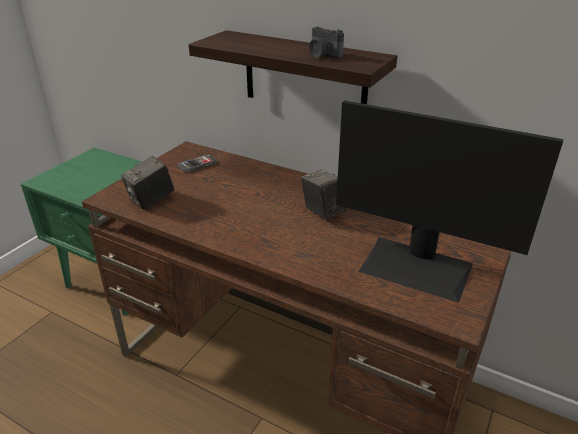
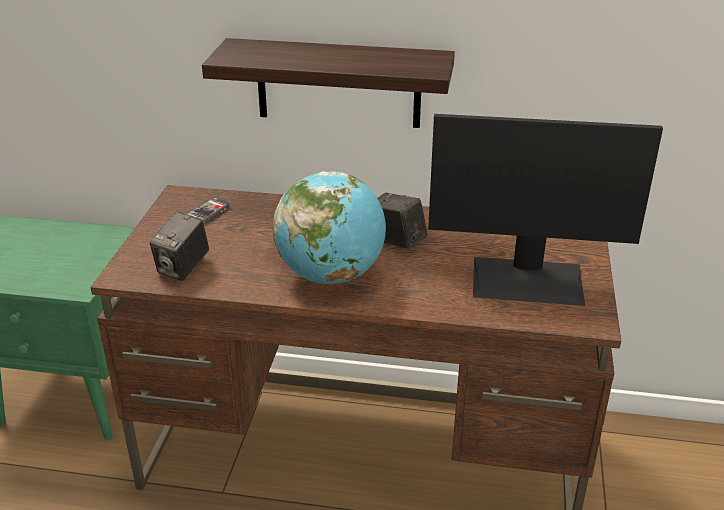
camera: 20 degrees left, 0 degrees up
(253, 228) = (331, 275): none -> globe
(322, 55) = (376, 61): camera -> none

